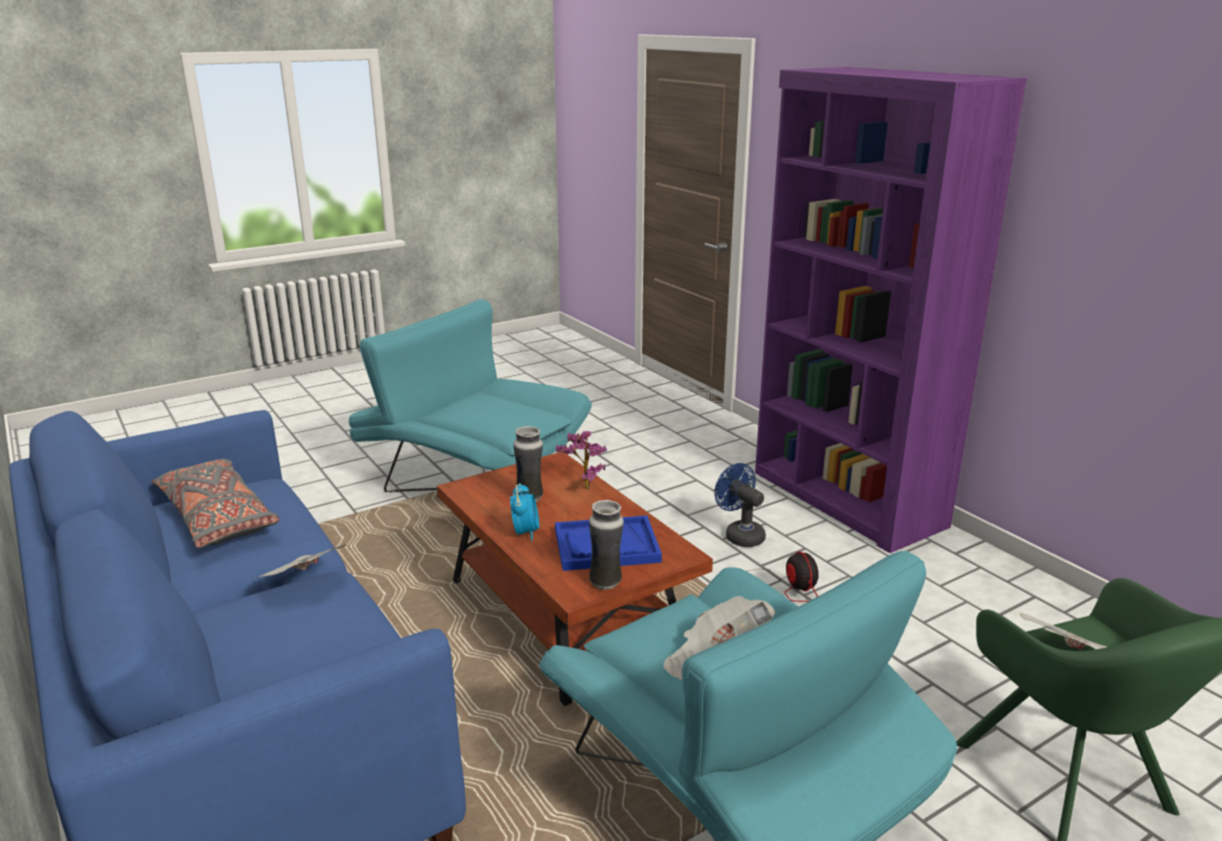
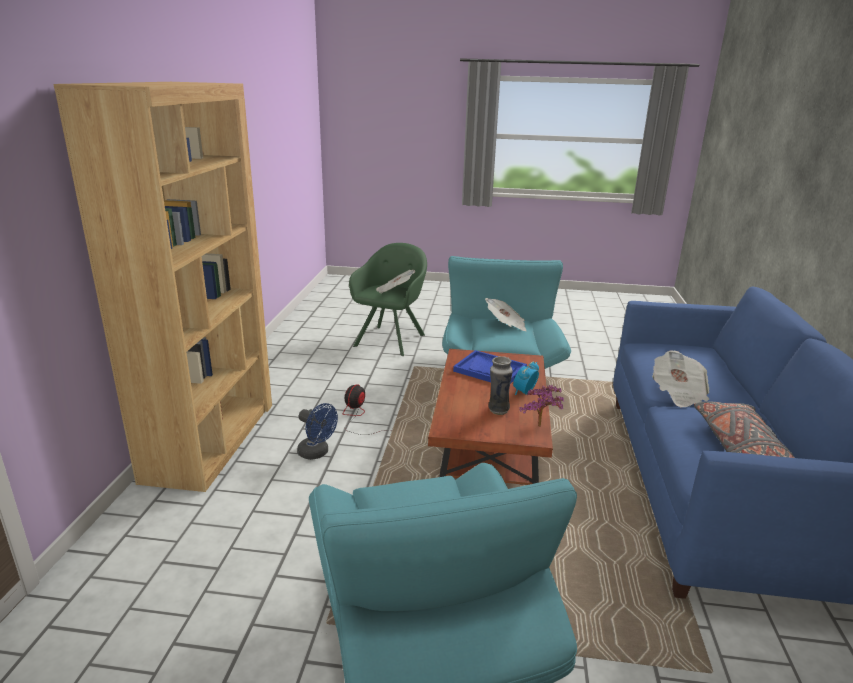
camera: 140 degrees left, 0 degrees up
(583, 487) = (455, 403): potted plant -> potted plant (540, 428)
(606, 582) = (512, 358): vase -> none
(740, 535) = (317, 453): blue fan -> blue fan turned 60 degrees counterclockwise
(846, 499) = (211, 440): purple bookcase -> brown bookcase

